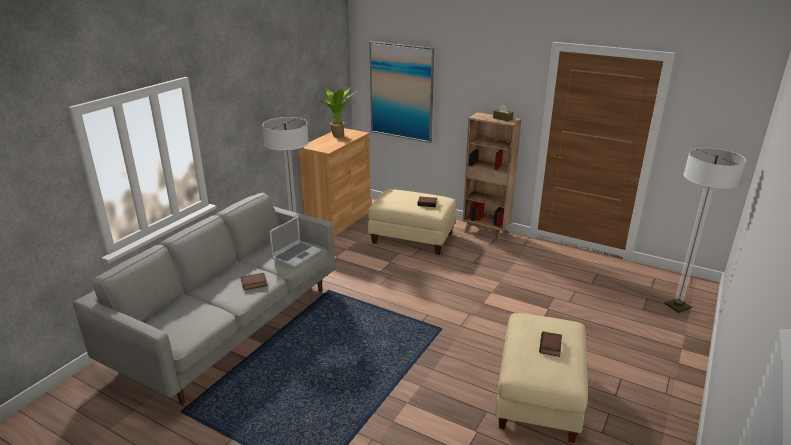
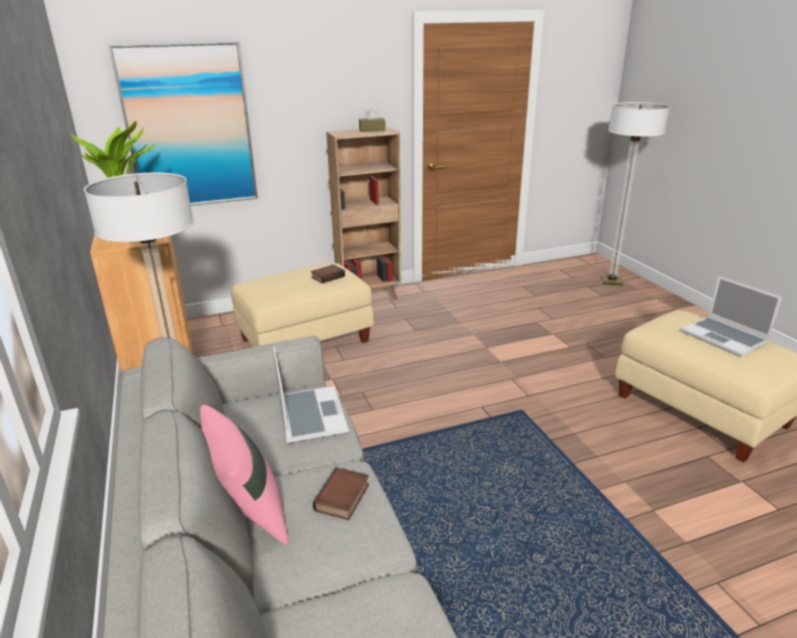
camera: 50 degrees left, 0 degrees up
(227, 271) = (249, 514): none -> pink pillow
(551, 347) = (725, 338): book -> laptop

